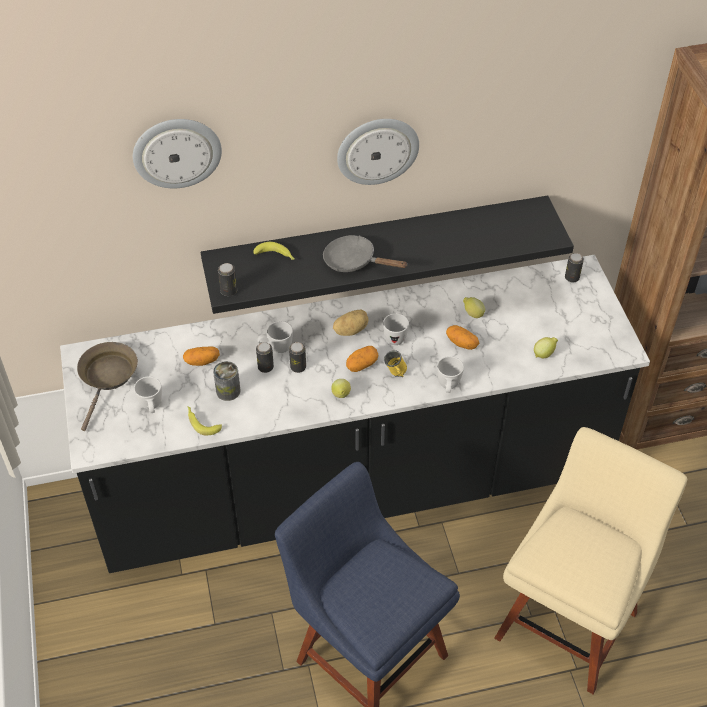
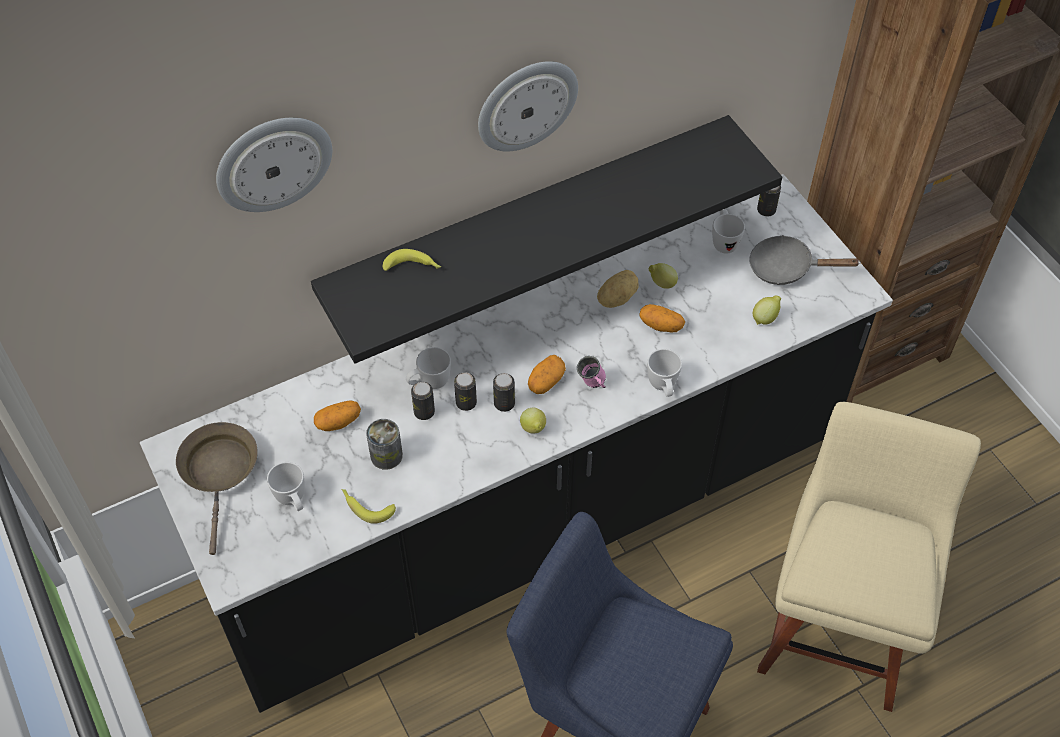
camera: 15 degrees left, 5 degrees up
(229, 291) = (368, 328): can -> can (504, 403)
(350, 330) = (516, 337): potato -> potato (616, 298)
(354, 261) = (517, 254): grey frying pan -> grey frying pan (787, 268)
(396, 336) = (576, 333): white mug -> white mug (724, 242)
(396, 374) = (593, 384): yellow mug -> pink mug

